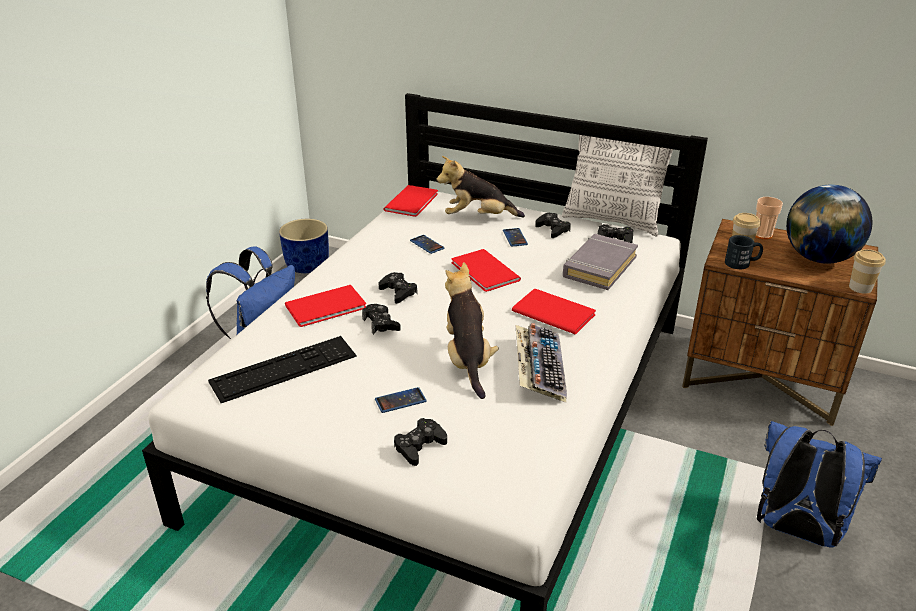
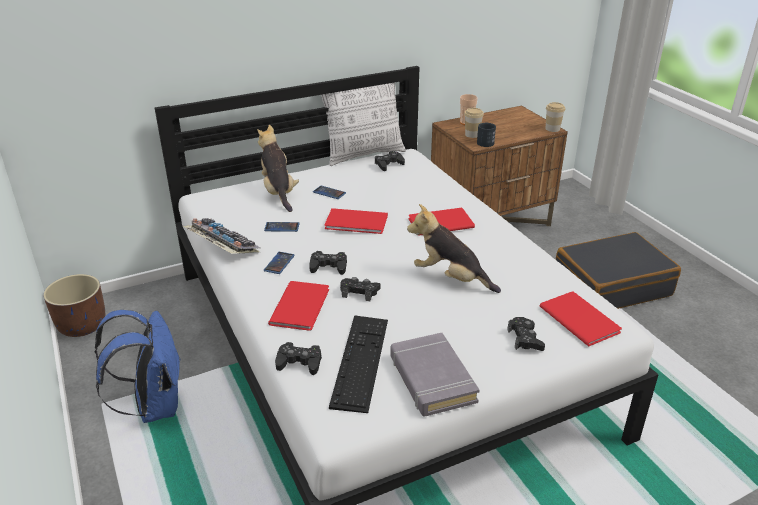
camera: 50 degrees left, 0 degrees up
(308, 265) = (82, 325): blue planter -> brown planter
(400, 401) = (464, 325): phone -> phone (279, 263)
(413, 201) = (208, 204): red book -> red book (579, 318)
(478, 217) = (278, 192): plush toy -> plush toy turned 120 degrees clockwise
(538, 368) = (492, 257): keyboard -> keyboard (220, 244)
(552, 229) = (341, 176): black game controller -> black game controller (299, 363)
(599, 267) = (413, 183): grey book -> grey book (431, 379)
(795, 530) = (611, 285): blue backpack -> black suitcase
(818, 258) = (511, 123): globe -> none

